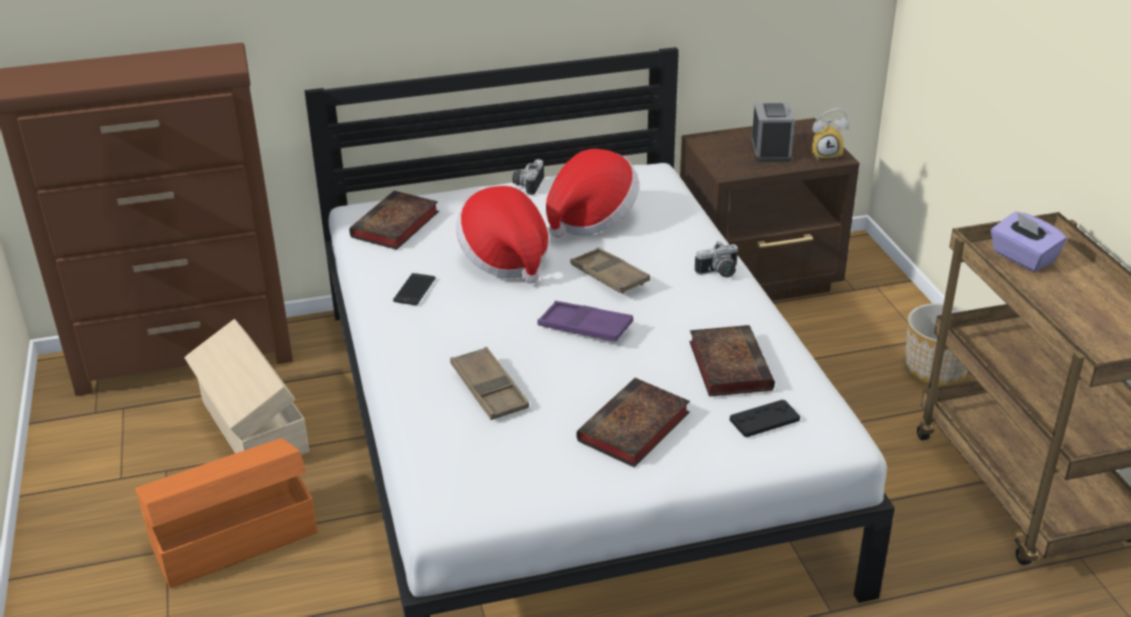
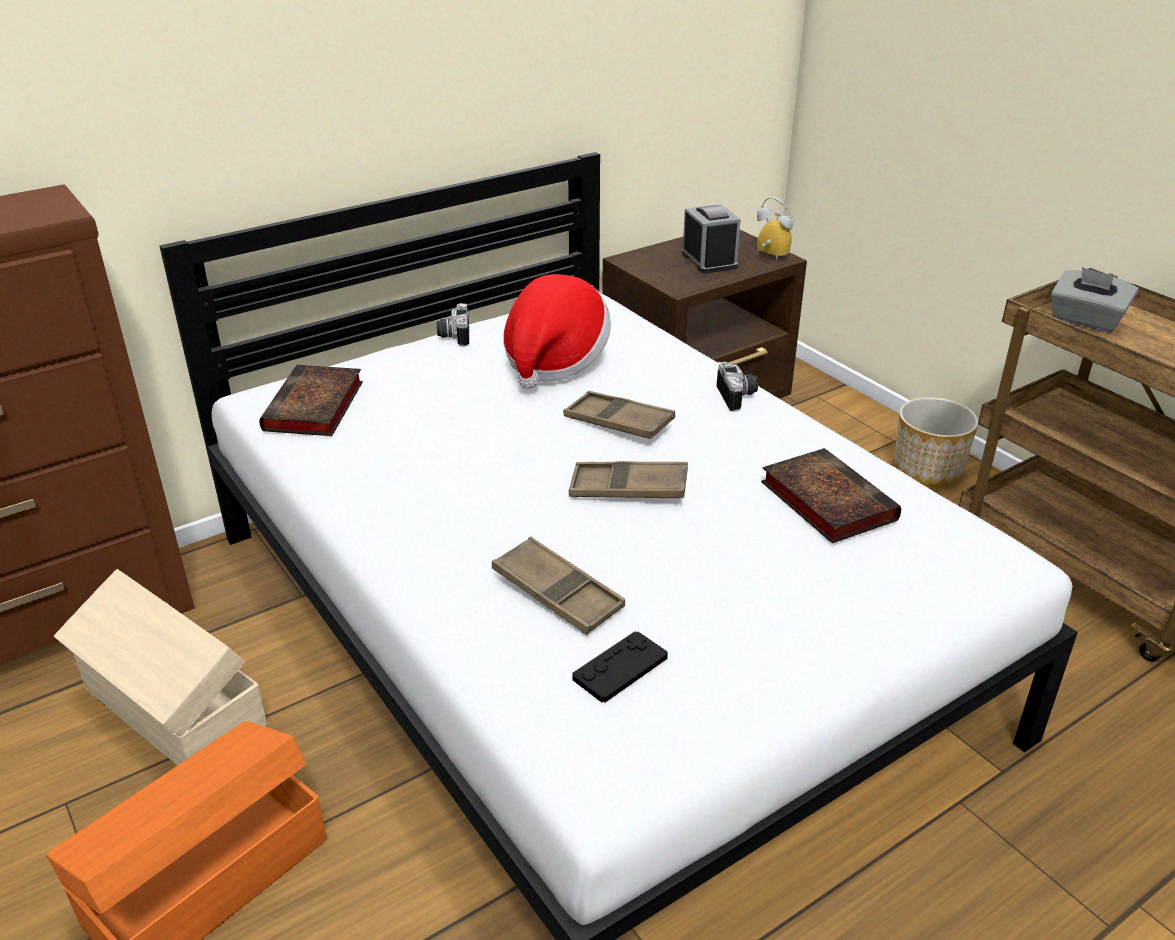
camera: 20 degrees left, 0 degrees up
(414, 290) = (383, 482): phone -> none
(505, 259) = (479, 424): hat -> none
(585, 327) = (628, 488): purple tray -> brown tray
(633, 429) = (771, 606): book -> none
(719, 273) = (738, 397): camera -> camera turned 60 degrees counterclockwise
(764, 420) = (914, 558): black game controller -> black game controller (620, 668)
(826, 154) = (768, 257): alarm clock -> alarm clock turned 120 degrees counterclockwise
(1022, 258) = (1085, 320): purple tissue box -> grey tissue box

